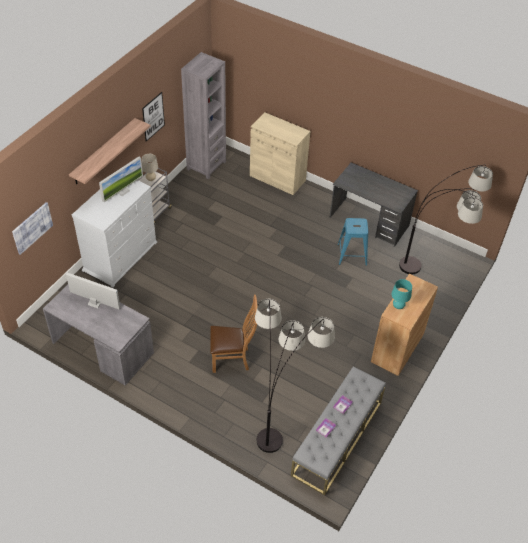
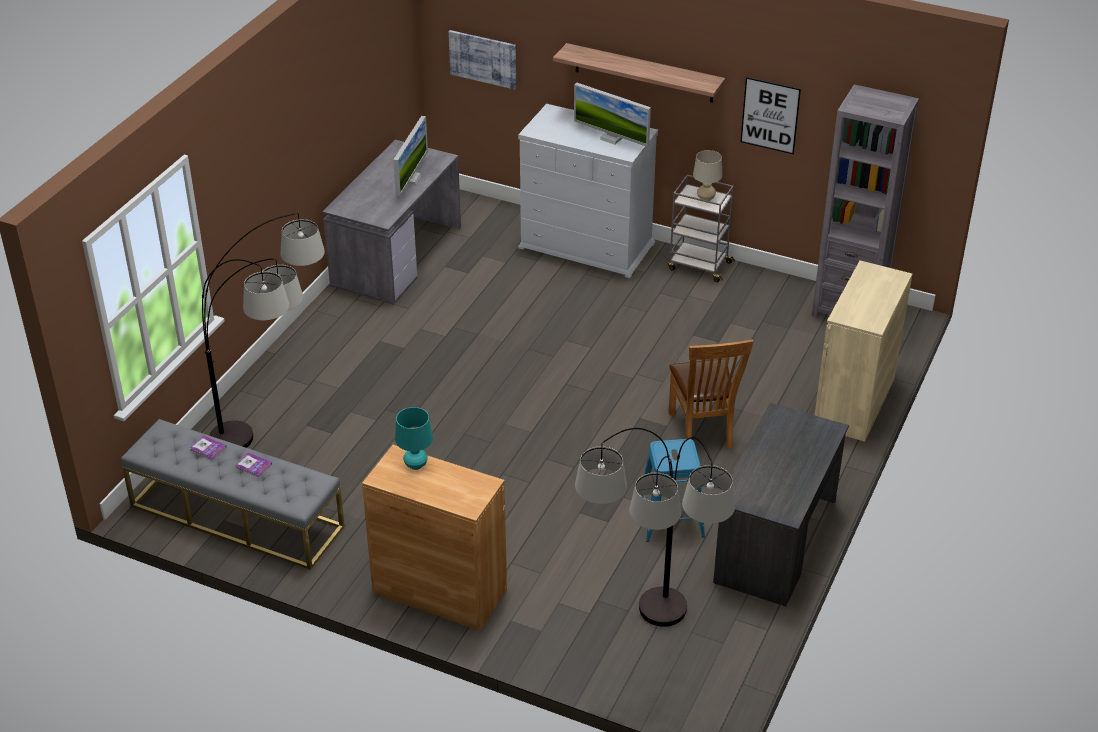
camera: 85 degrees right, 10 degrees down
(233, 359) = (390, 386): brown chair -> brown chair (703, 432)

